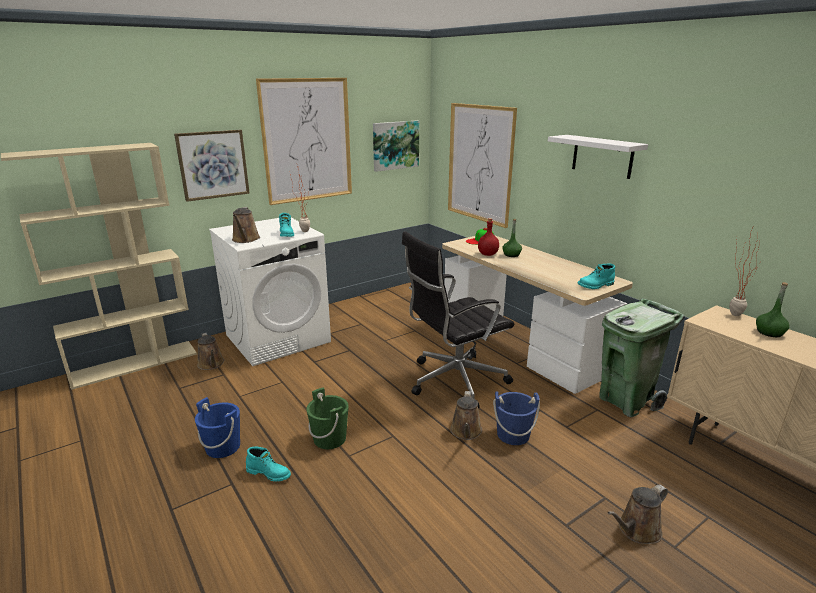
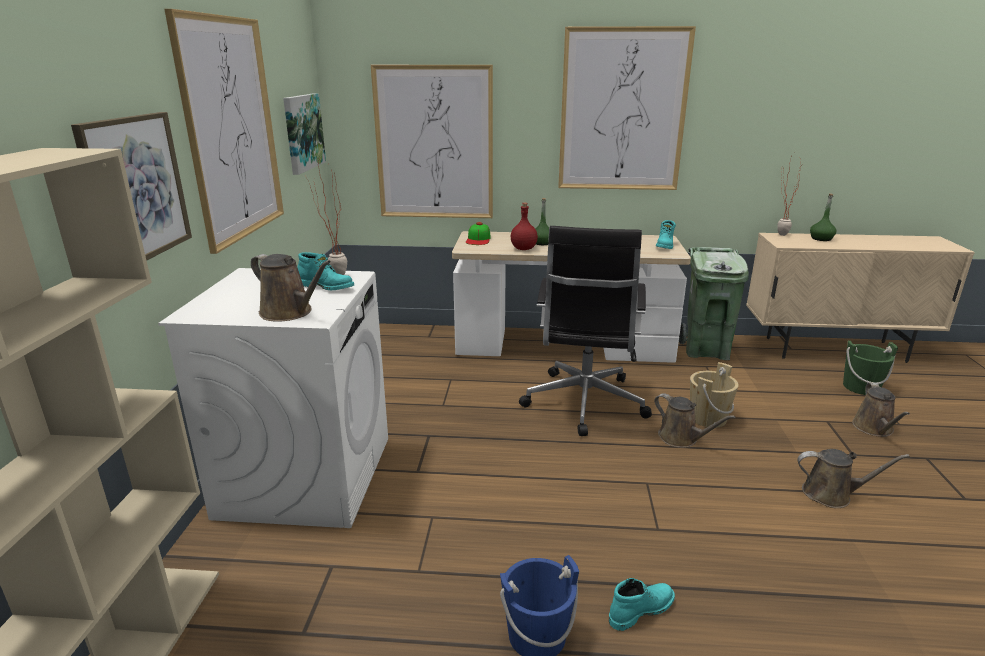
camera: 50 degrees left, 0 degrees up
(211, 364) = (280, 569): brown watering can -> brown watering can (831, 494)
(329, 438) = (610, 529): green bucket -> green bucket (861, 387)
(513, 435) = (708, 418): blue bucket -> beige bucket
(602, 156) = (622, 111): white shelf -> picture

